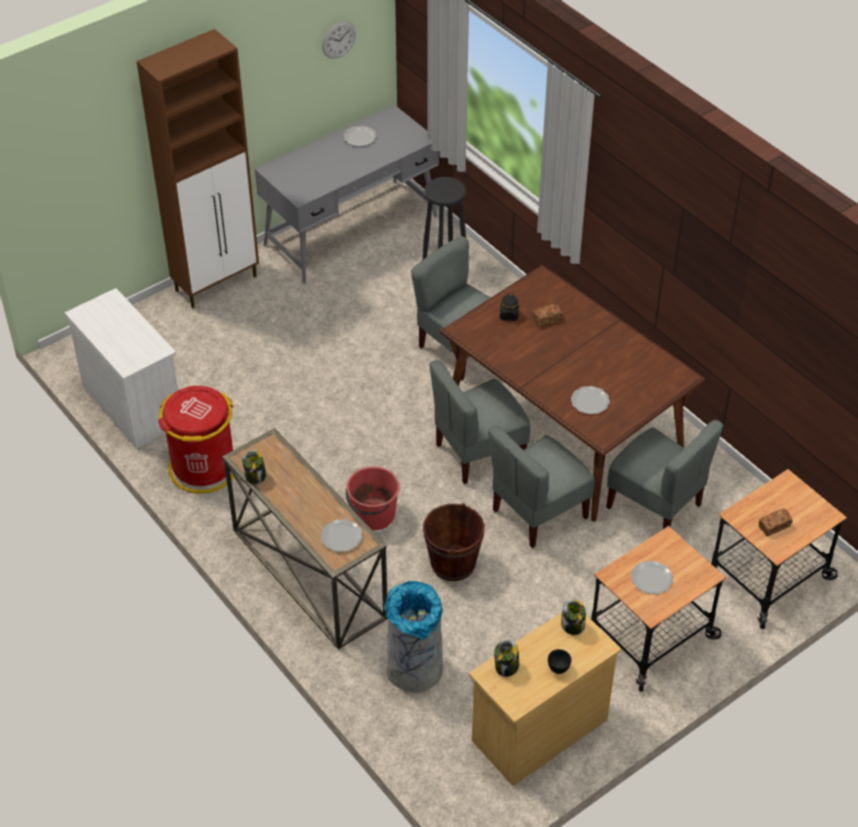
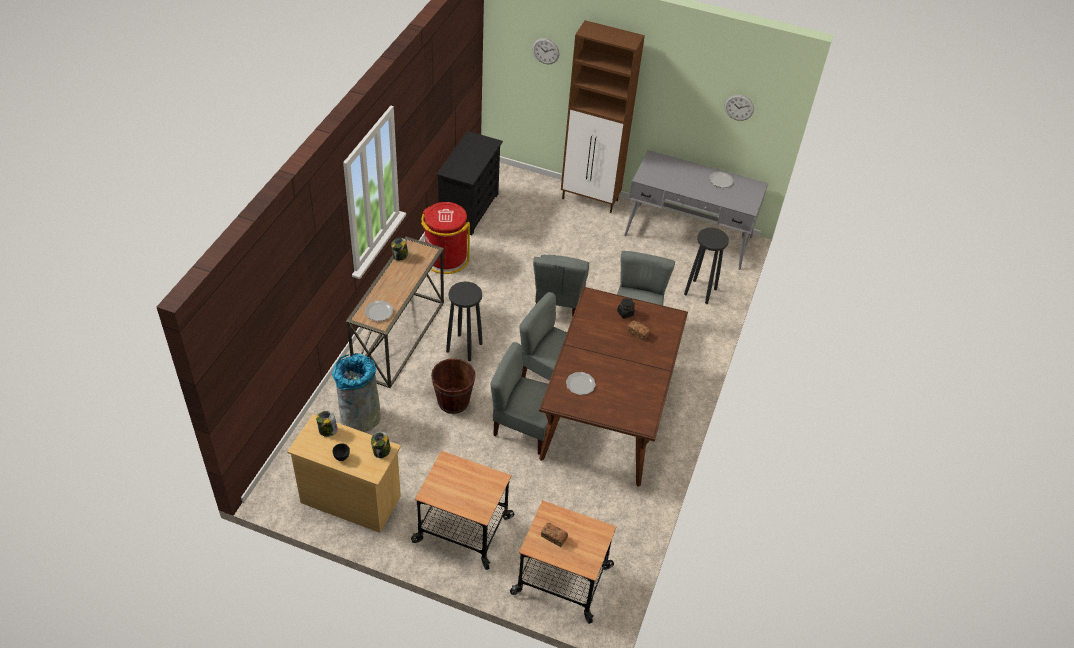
camera: 55 degrees right, 0 degrees up
(92, 138) = (545, 51): none -> wall clock
(132, 404) = (469, 209): white dresser -> black dresser
(373, 515) = (464, 347): red bucket -> black stool
(651, 579) = (457, 483): plate -> none
(655, 505) = (579, 488): grey chair -> grey chair (558, 304)

